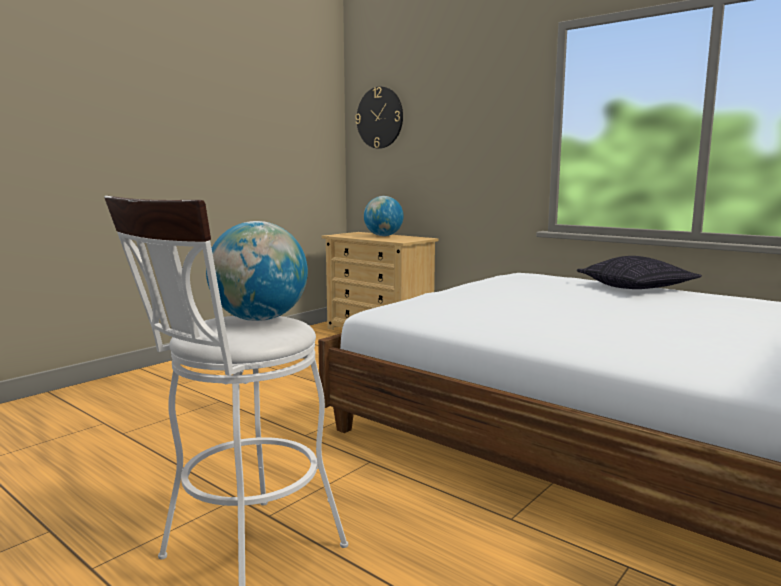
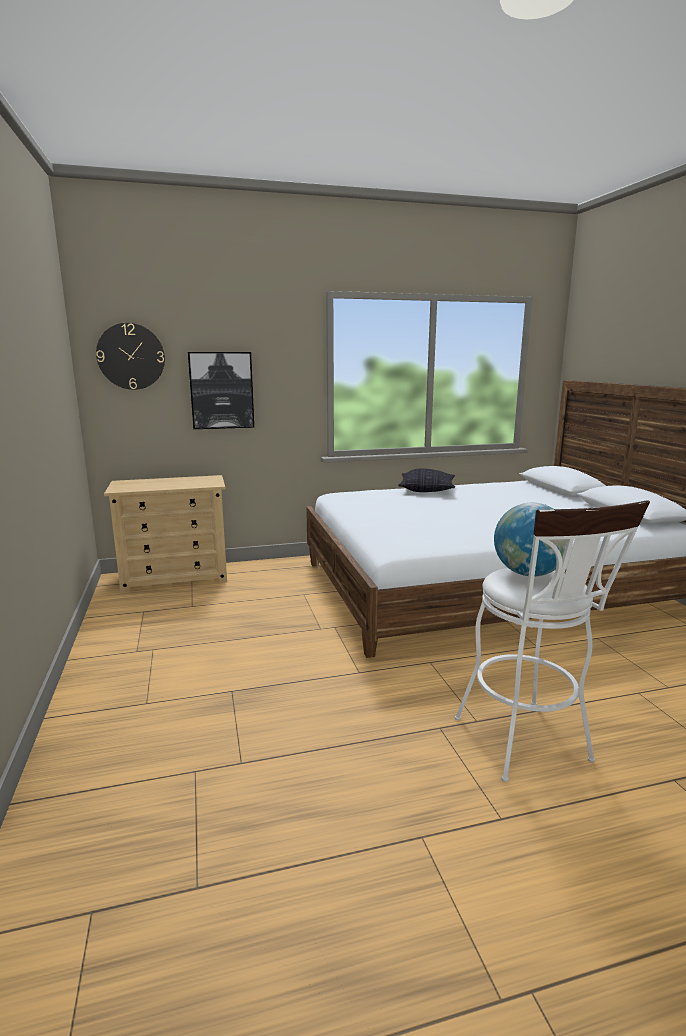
camera: 55 degrees left, 5 degrees up
(383, 236) = (167, 481): globe -> none
(445, 148) = (221, 390): none -> picture

